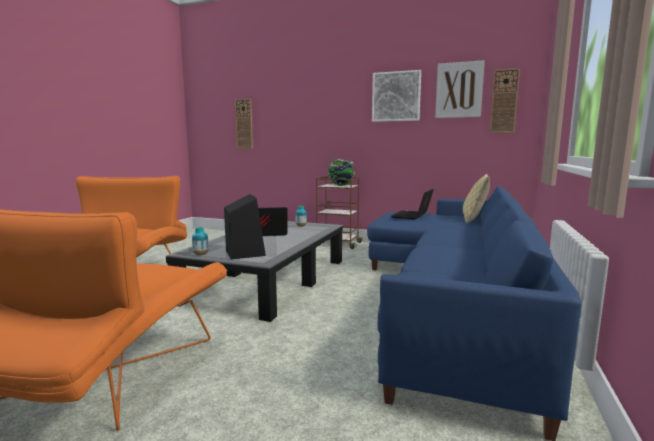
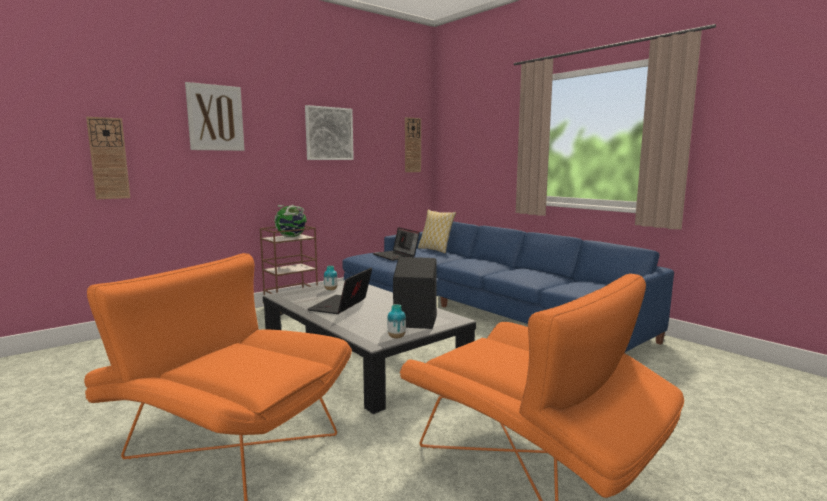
camera: 60 degrees left, 0 degrees up
(459, 90) = (381, 132): picture -> picture (215, 118)

